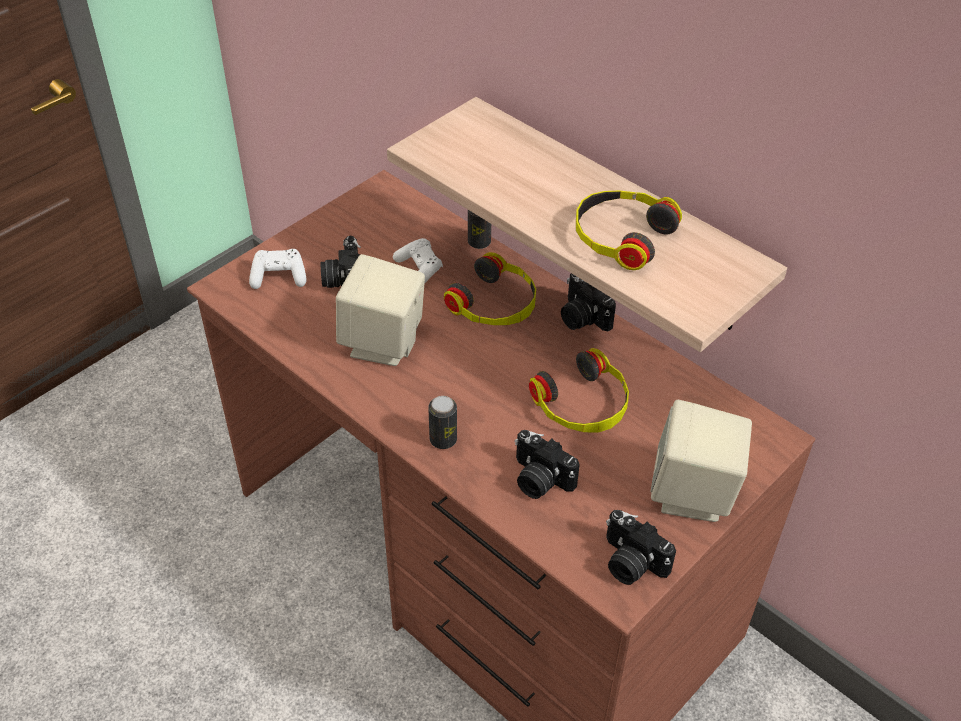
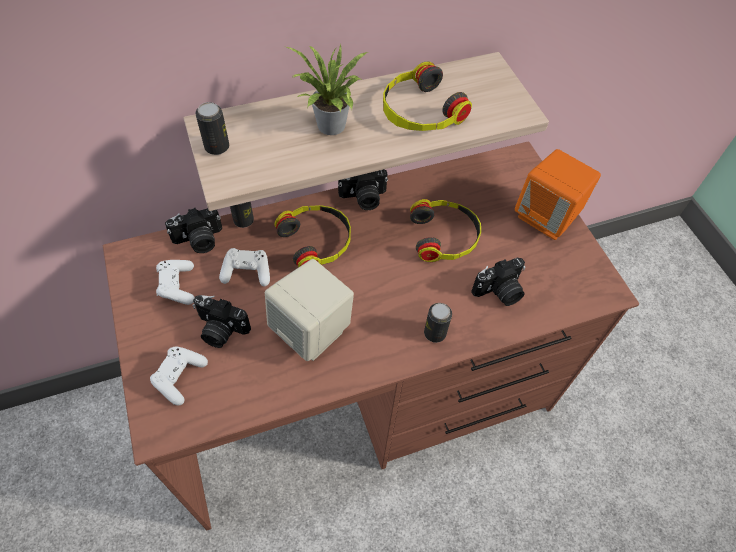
camera: 65 degrees left, 10 degrees up
(371, 233) = (177, 286): none -> white game controller
(454, 128) = (217, 147): none -> can
(539, 184) = (330, 128): none -> potted plant
(630, 563) = (588, 275): camera -> camera (199, 241)
(693, 494) = (547, 217): beige speaker -> orange speaker

